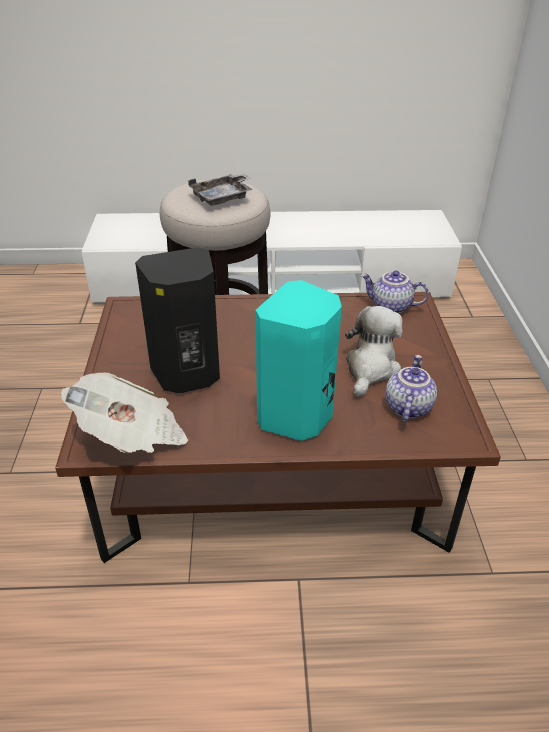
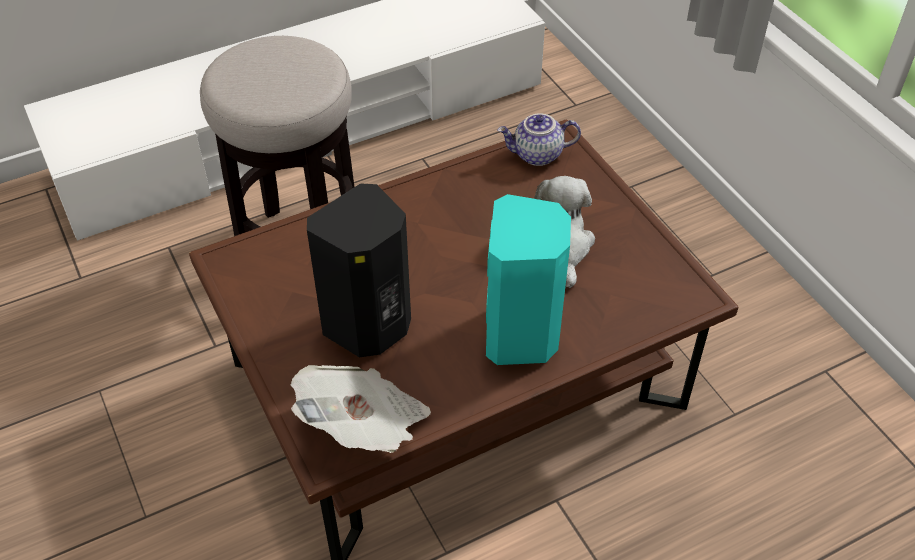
camera: 25 degrees left, 10 degrees up
(223, 198) = (289, 73): grey tray -> none
(407, 406) = (624, 281): teapot -> none

